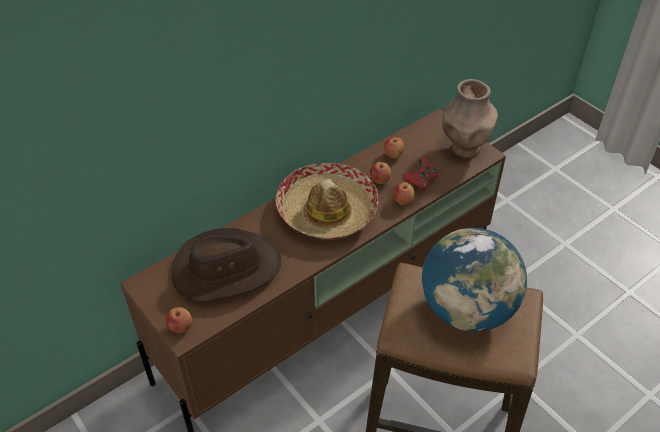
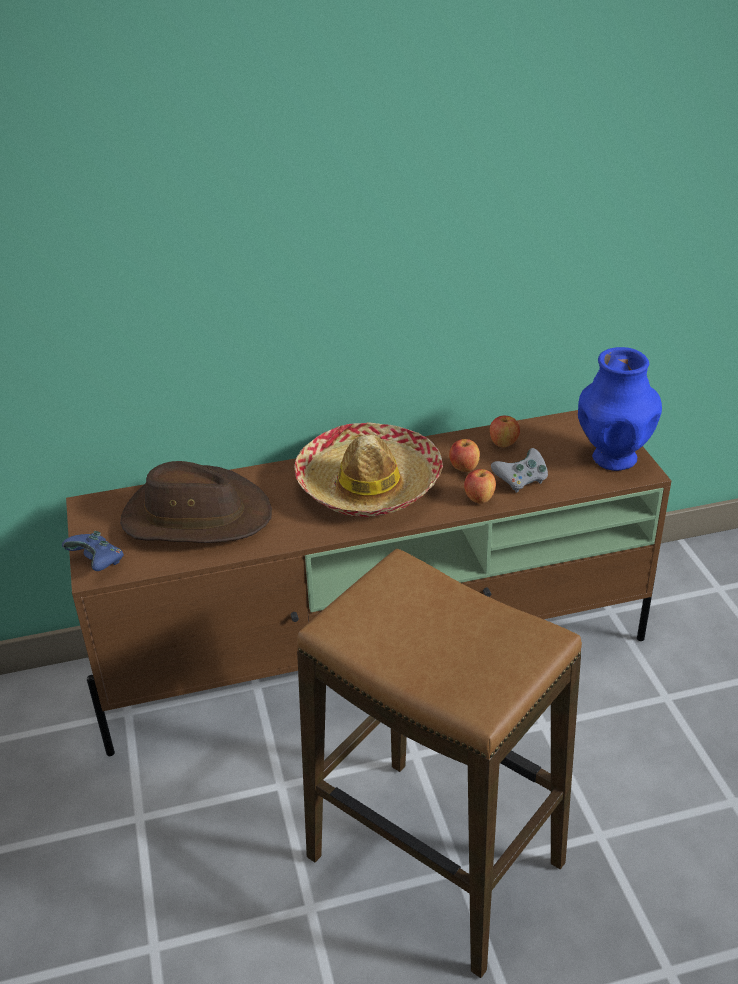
camera: 25 degrees right, 10 degrees down
(180, 327) = (98, 563): apple -> blue game controller
(420, 181) = (521, 481): red game controller -> grey game controller
(464, 149) = (612, 458): brown vase -> blue vase
(467, 310) = (449, 627): globe -> none

